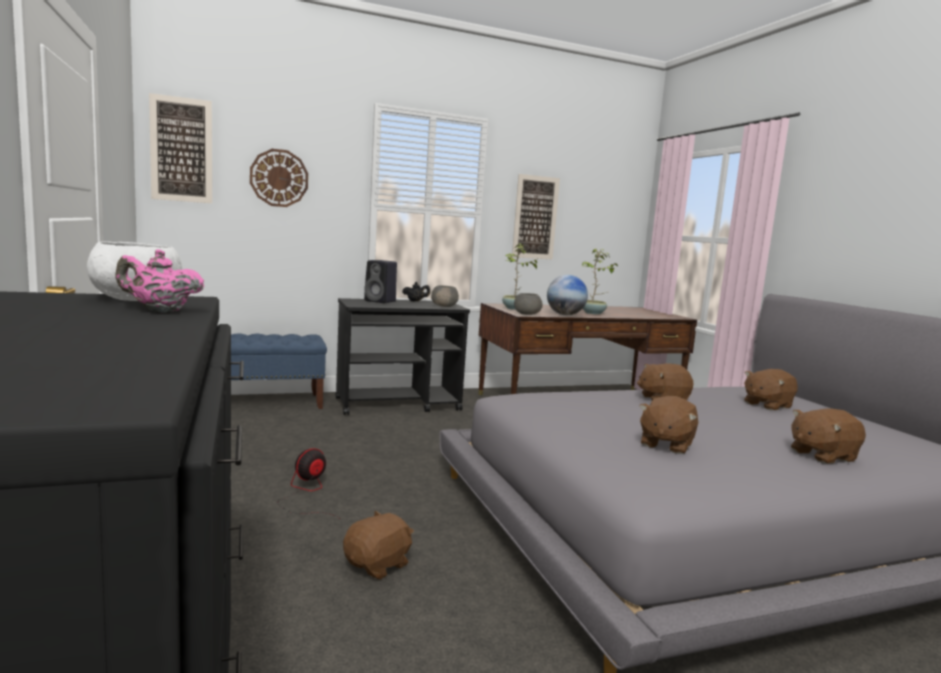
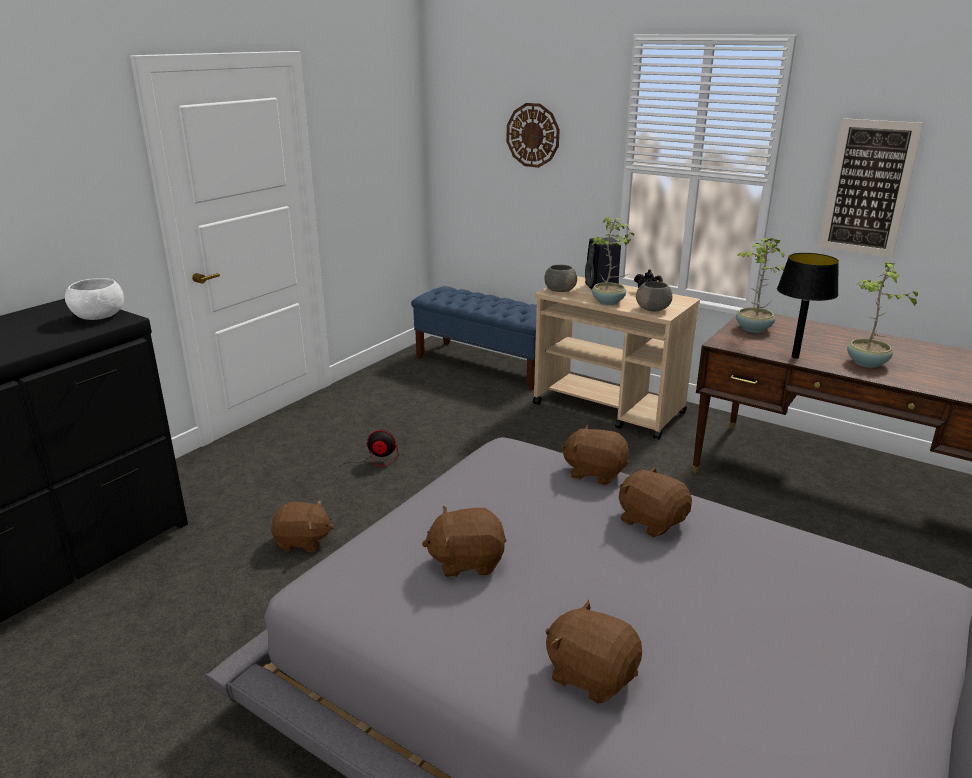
camera: 55 degrees right, 15 degrees up
(159, 310) = (63, 333): pink teapot -> none
(181, 150) = (454, 109): picture -> none
(398, 404) = (609, 409): black cart -> beige cart
(410, 306) = (609, 302): none -> potted plant
(526, 314) = (731, 344): grey bowl -> grey bowl (559, 290)
(565, 315) = (795, 357): globe -> black table lamp
(767, 405) = (787, 599): brown plush toy -> brown plush toy (595, 472)

